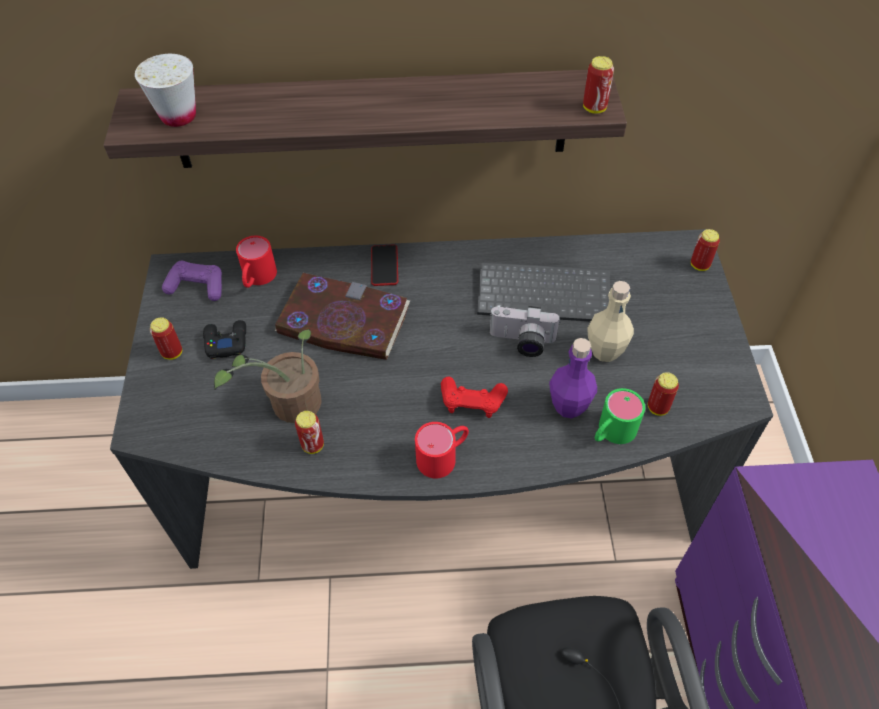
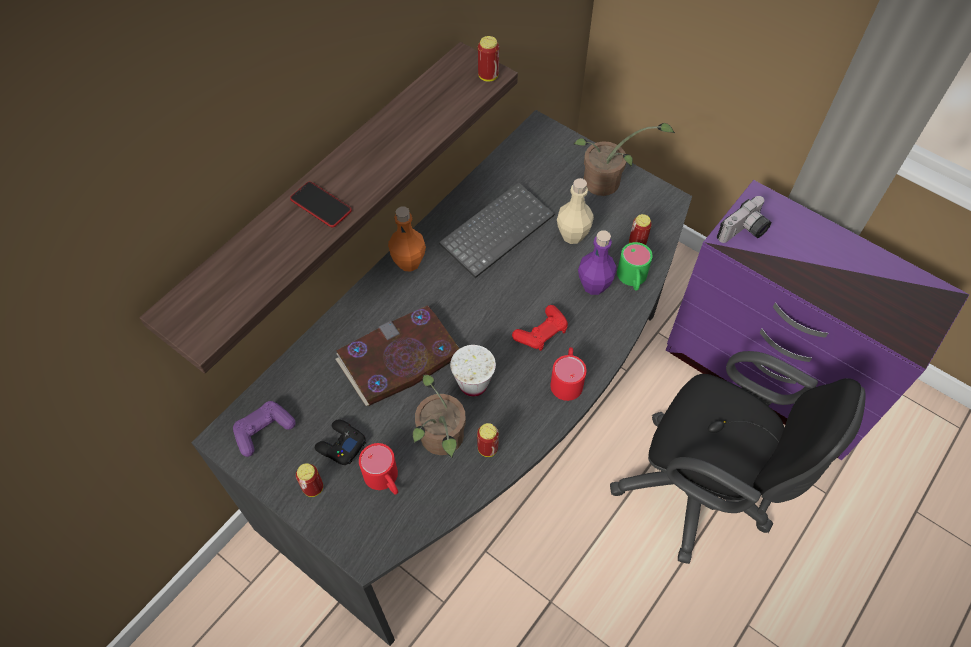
camera: 50 degrees left, 5 degrees up
(178, 116) = (224, 298): white cup -> white cup (473, 384)
(257, 278) = (300, 385): red mug -> red mug (385, 480)
(384, 266) = (376, 299): phone -> phone (321, 205)
(443, 261) = (409, 262): none -> orange bottle
(522, 343) = (523, 272): camera -> camera (744, 232)
(696, 336) = (606, 184): none -> potted plant
(699, 265) = (558, 137): can -> none

